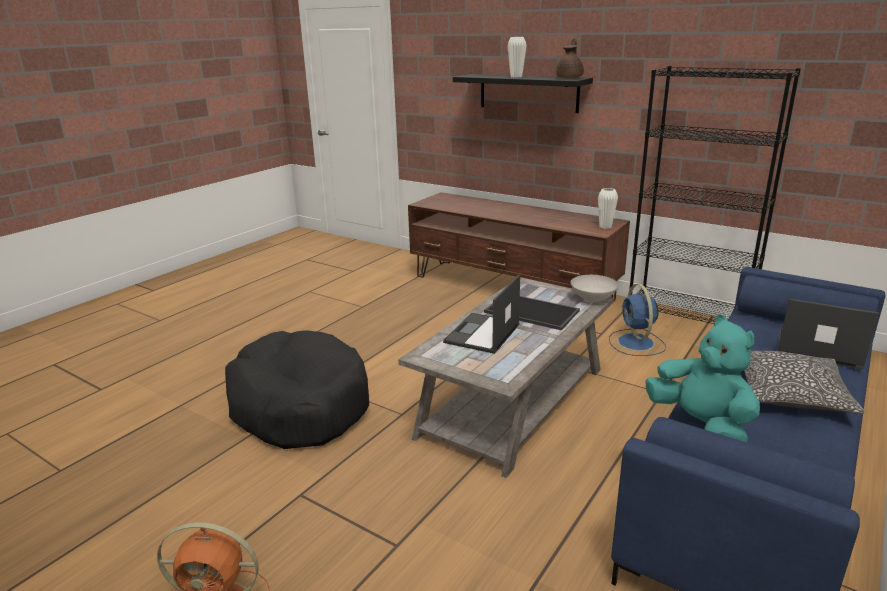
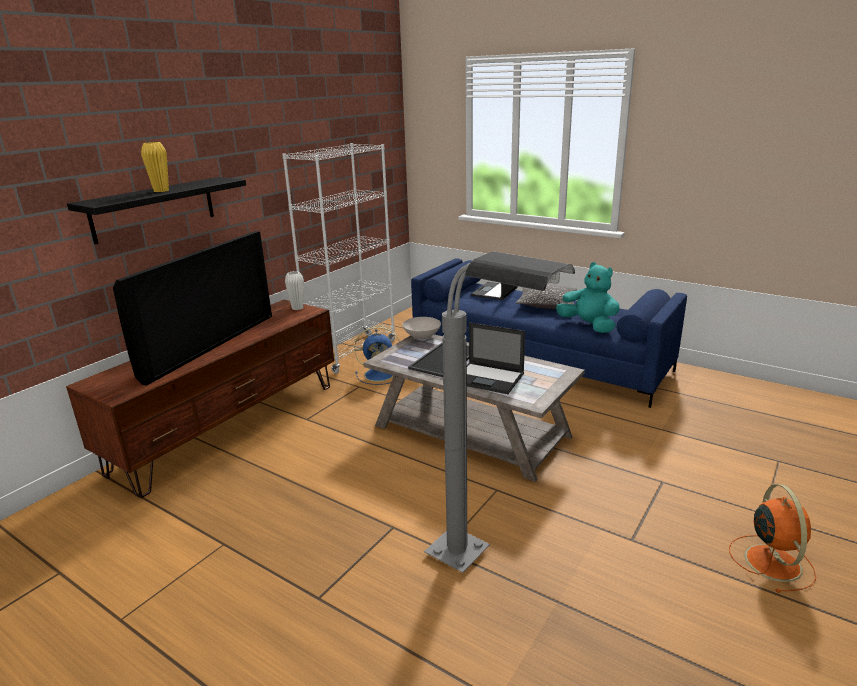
camera: 90 degrees left, 0 degrees up
(299, 405) = (486, 566): black dog bed -> grey floor lamp
(508, 211) = (209, 345): none -> television
(516, 77) = (161, 190): white vase -> yellow vase
(570, 78) = (215, 180): brown teapot -> none
(687, 324) = (353, 353): black bookcase -> white bookcase
(700, 426) = (588, 326): turquoise plush toy -> turquoise plush toy turned 75 degrees clockwise

